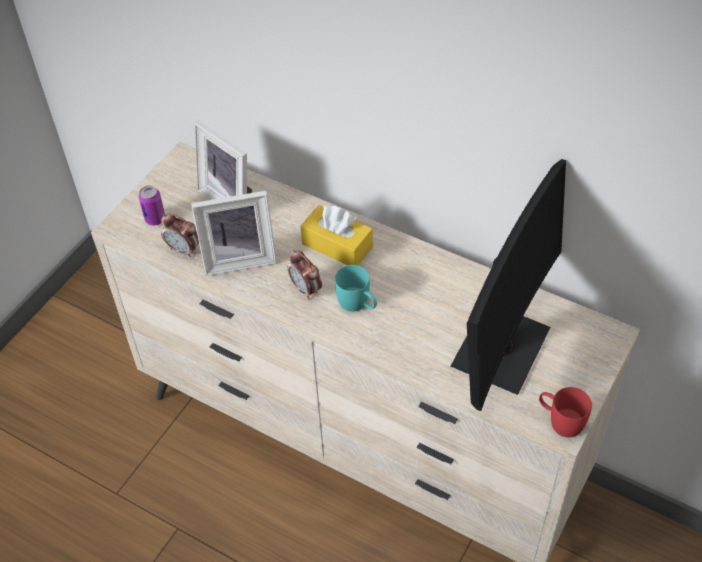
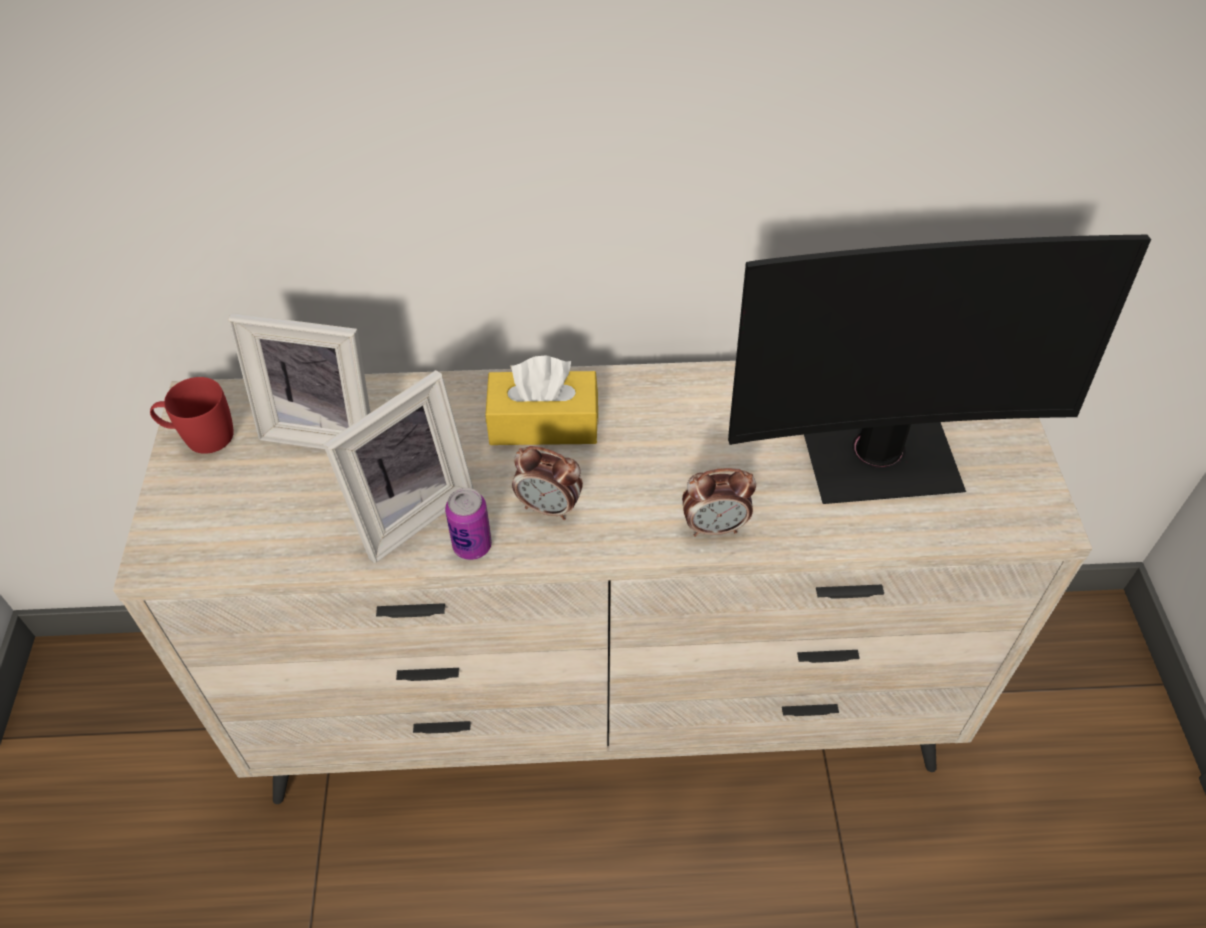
camera: 35 degrees left, 0 degrees up
(155, 219) = (218, 515): can -> can (472, 546)
(184, 250) = (305, 541): alarm clock -> alarm clock (714, 527)
(358, 304) = (641, 491): turquoise mug -> none
(501, 348) = (879, 456): monitor -> monitor turned 90 degrees clockwise
(560, 420) = (1033, 512): red mug -> red mug (199, 436)

